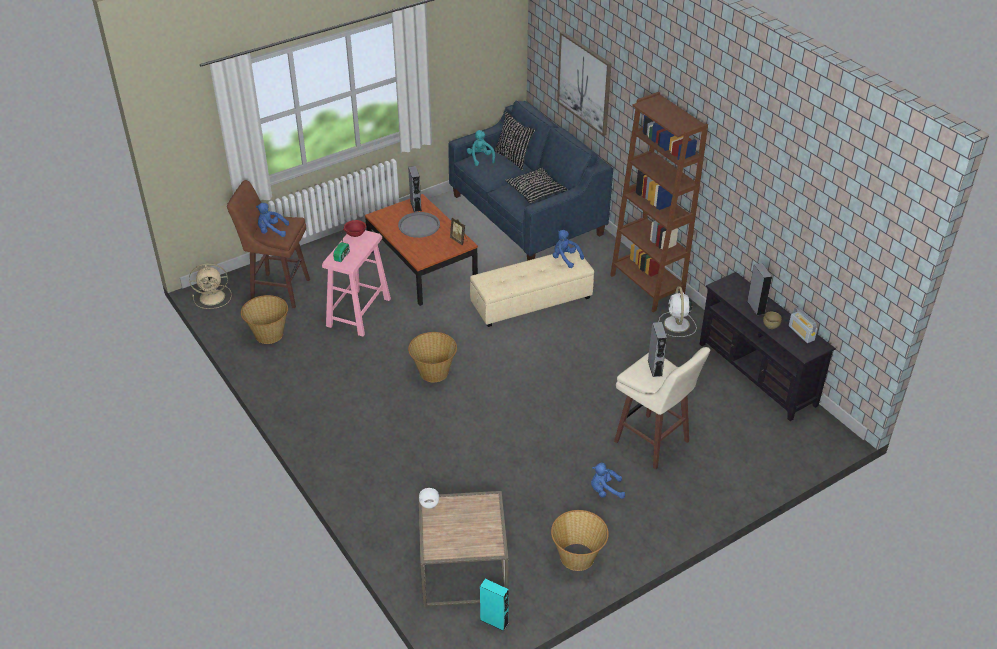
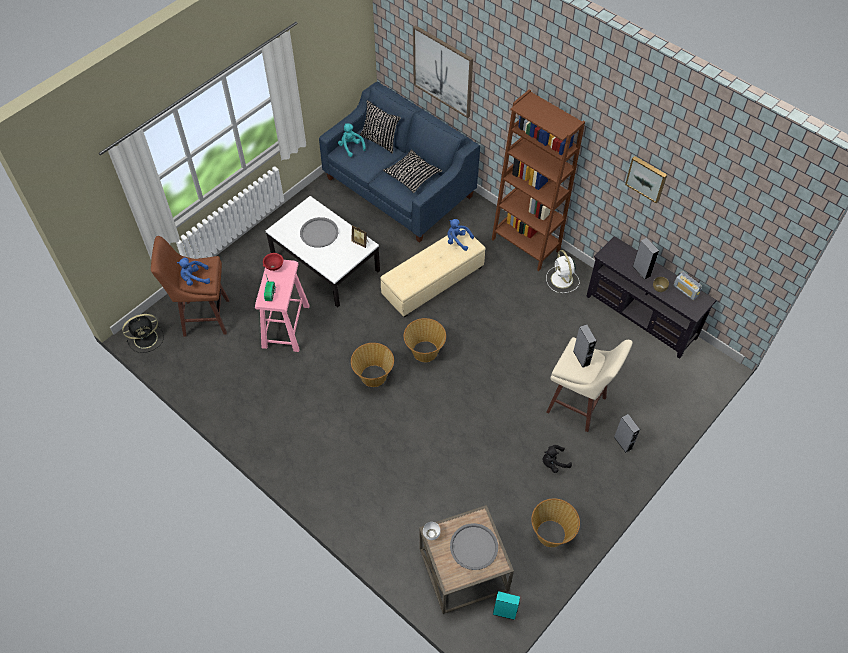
camera: 15 degrees left, 15 degrees up
(213, 297) = (147, 338): beige fan -> black fan
(268, 335) = (213, 368): basket -> basket (424, 352)
(415, 206) = (308, 211): grey speaker -> grey speaker (623, 443)
(422, 266) = (325, 263): brown coffee table -> white coffee table
(471, 526) = (474, 547): none -> grey tray
(605, 490) = (553, 463): blue plush toy -> black plush toy
(766, 191) = (647, 178): none -> picture

